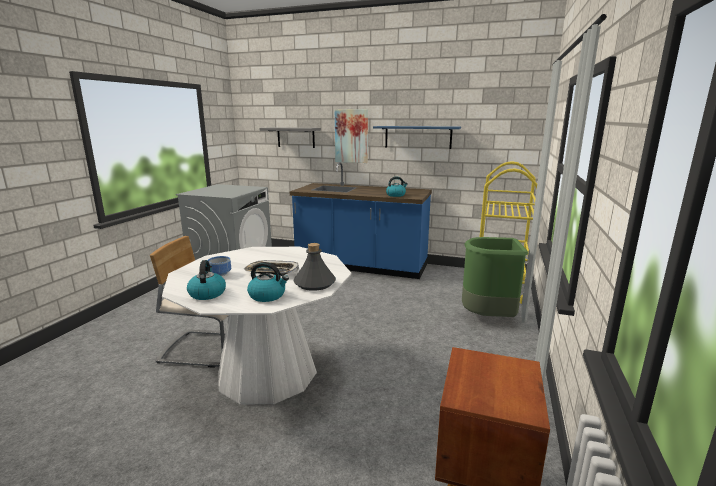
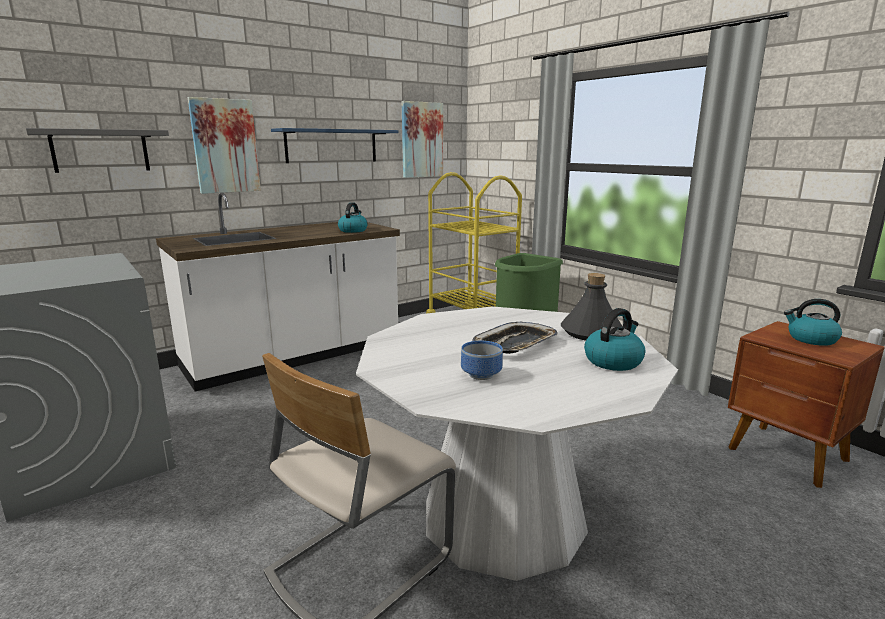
camera: 55 degrees left, 0 degrees up
(207, 293) = (568, 395): kettle -> kettle (811, 339)
(361, 266) = (294, 356): blue counter -> white counter
(496, 133) = (422, 140): none -> picture

